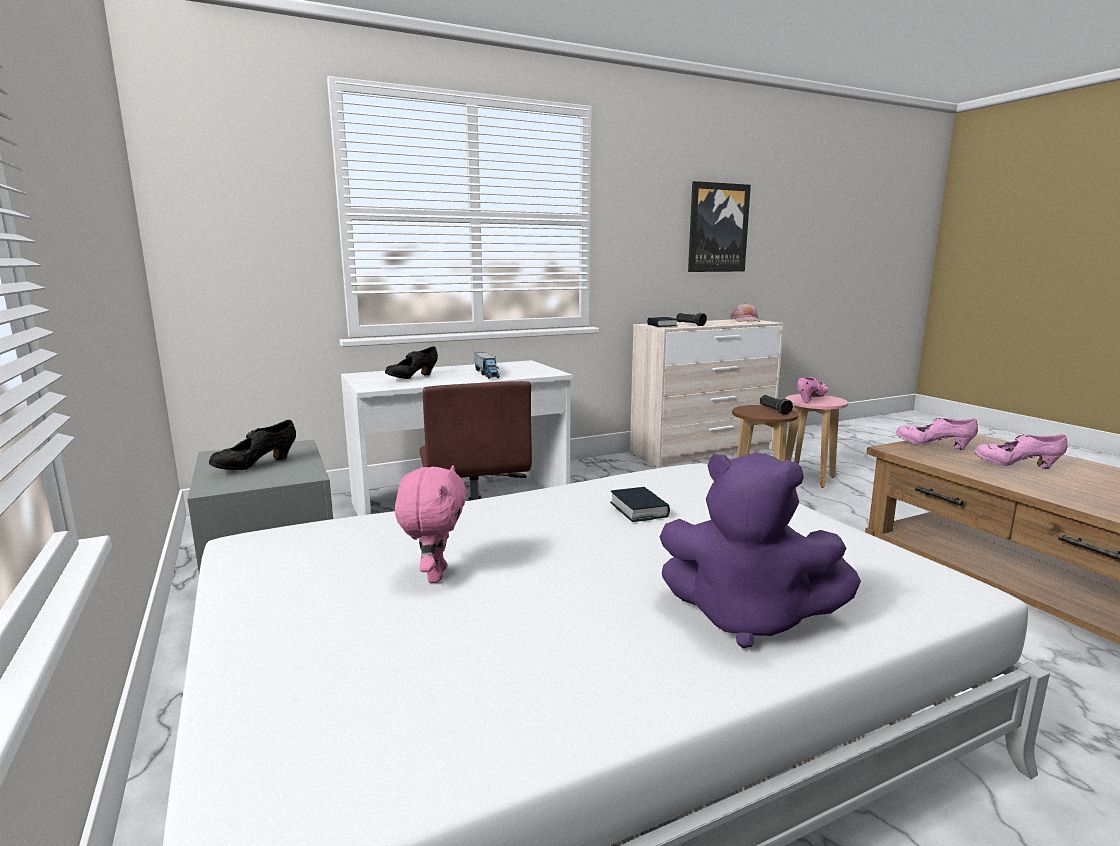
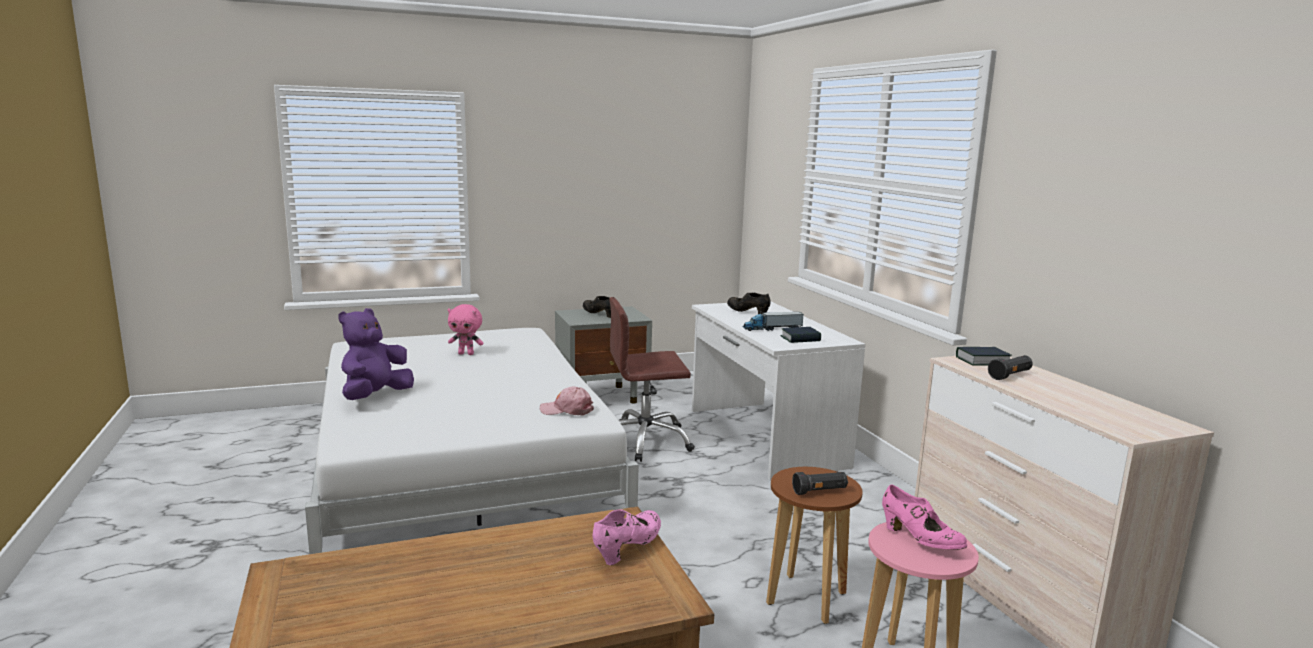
camera: 95 degrees right, 0 degrees up
(639, 510) = (518, 393): book -> book (800, 339)
(717, 228) = (1179, 233): picture -> none
(745, 320) = (1141, 420): pink cap -> pink cap (567, 410)
(1016, 466) = (528, 571): pink shoe -> none

